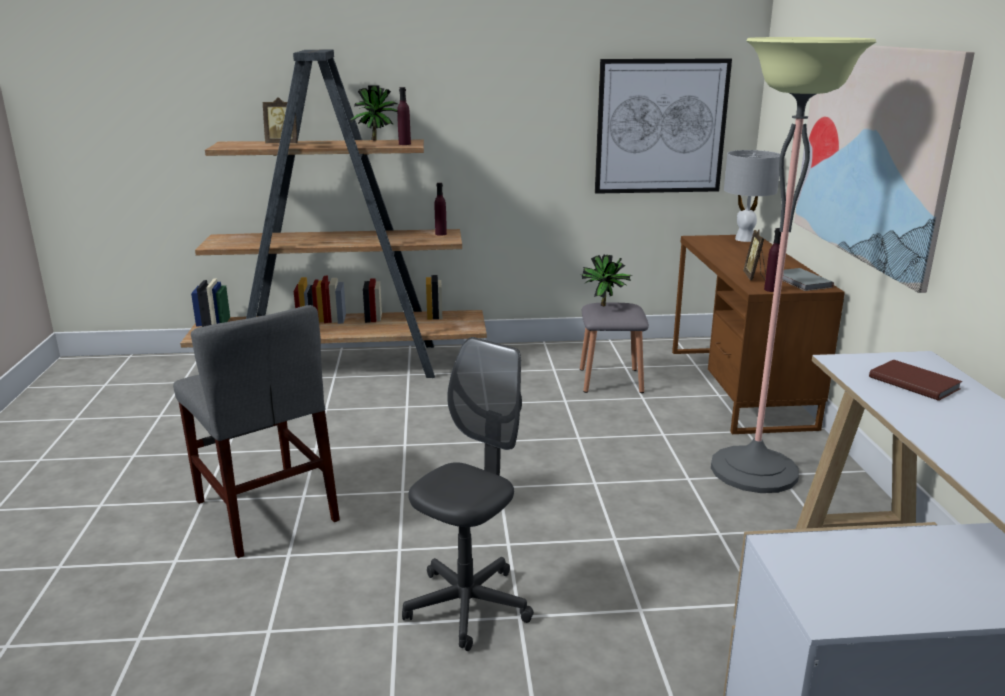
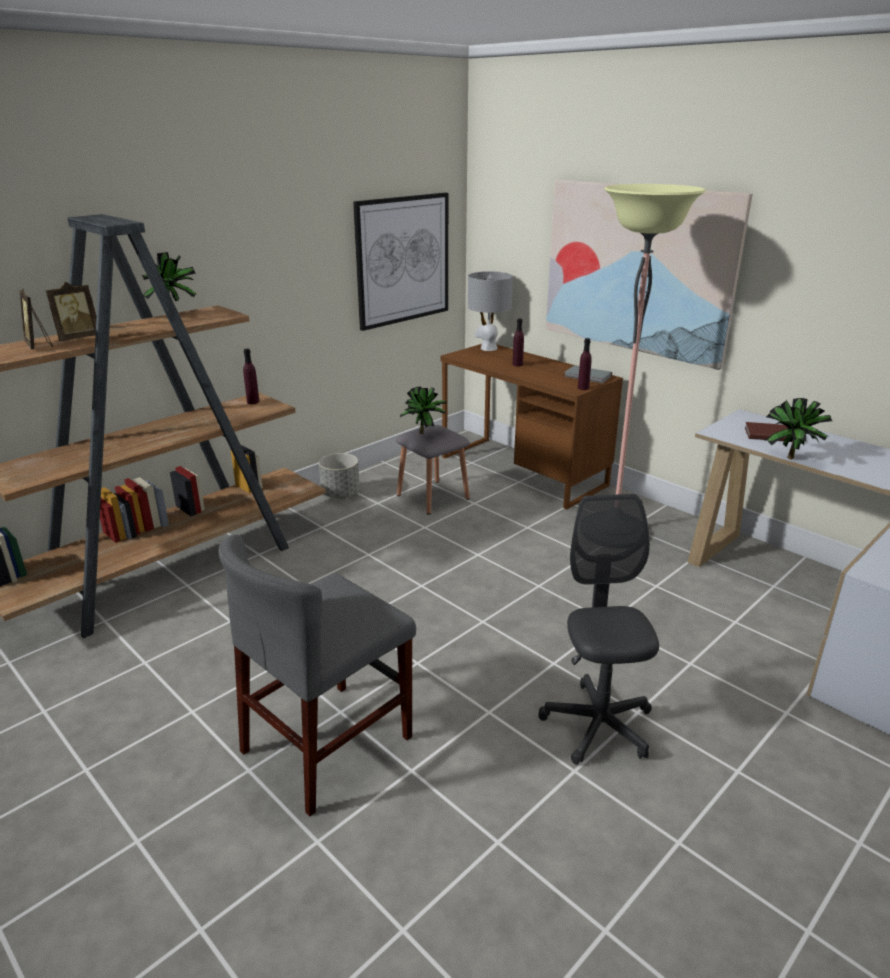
camera: 40 degrees left, 5 degrees up
(266, 510) = (327, 744): grey chair -> grey chair turned 120 degrees clockwise
(404, 144) = (219, 314): purple bottle -> purple bottle (517, 364)
(534, 353) = (341, 494): none -> grey planter
(754, 277) = (555, 380): picture frame -> picture frame (39, 346)
(876, 409) = (790, 460): none -> potted plant

